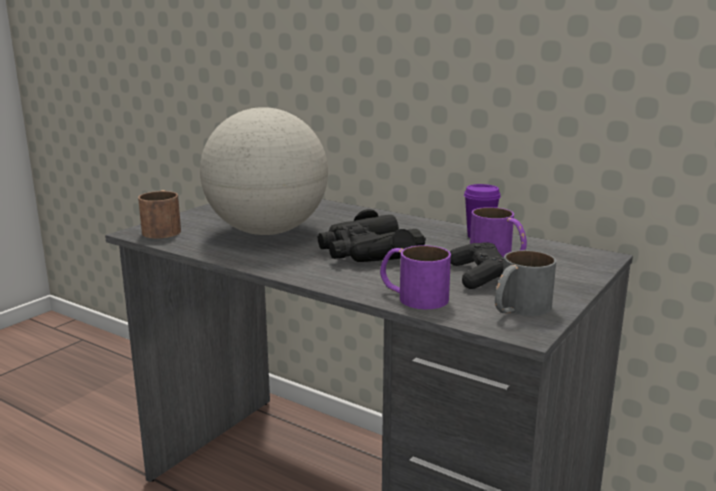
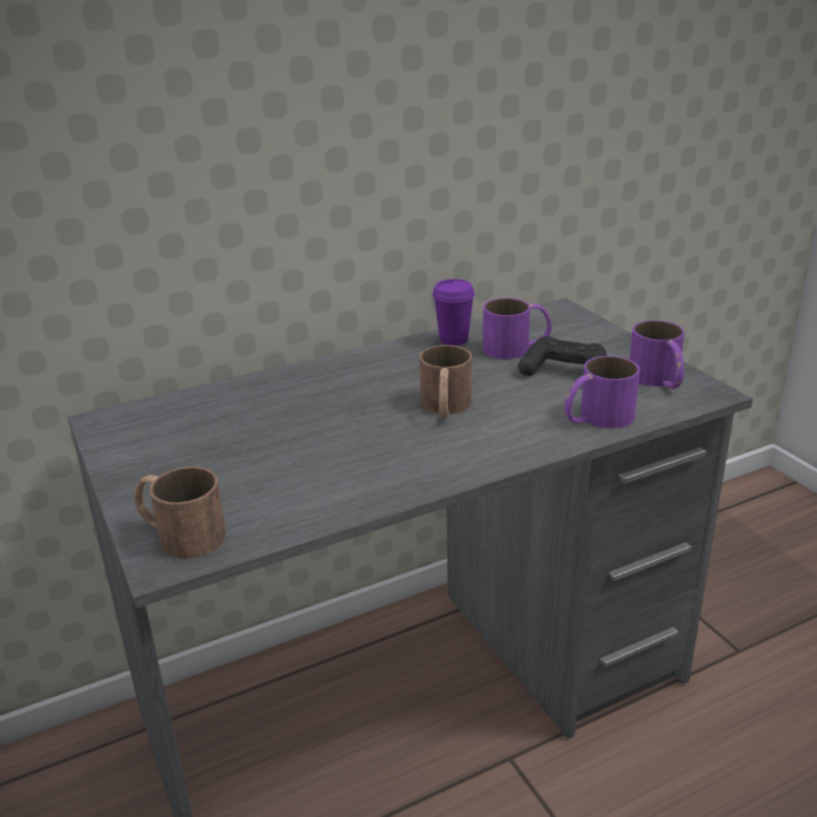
camera: 60 degrees left, 10 degrees up
(267, 232) = (296, 452): globe -> none
(367, 252) = (445, 408): black binoculars -> brown mug
(518, 309) = (659, 380): grey mug -> purple mug

